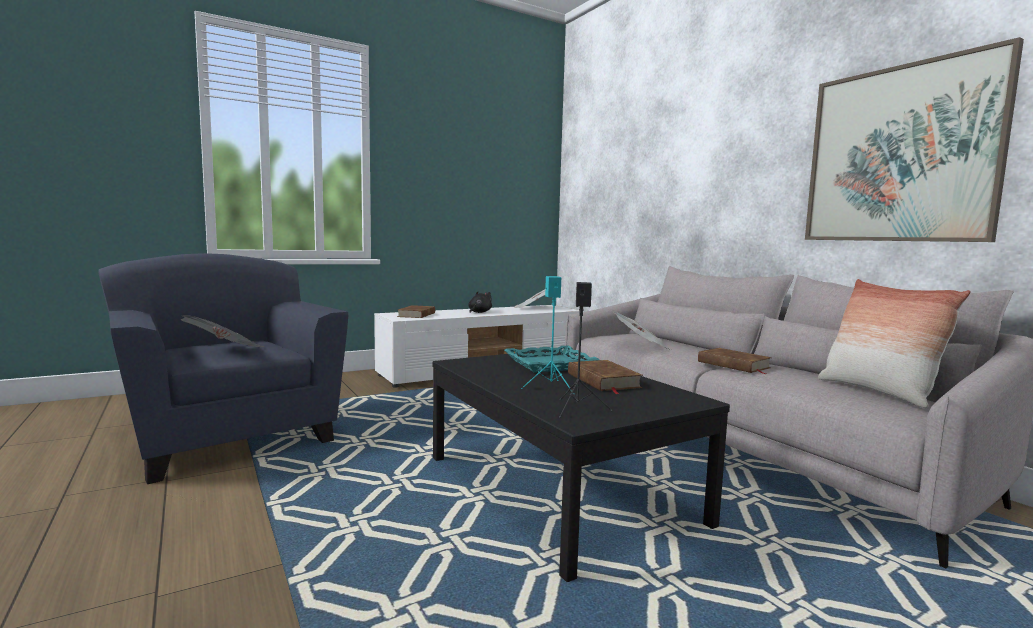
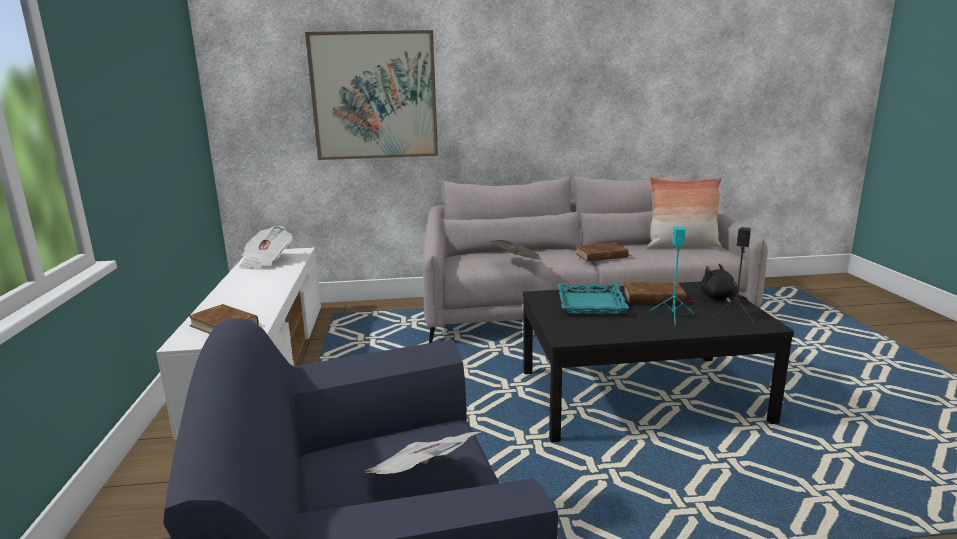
camera: 65 degrees left, 10 degrees up
(479, 312) = (256, 290): black plush toy -> black plush toy (719, 298)
(899, 154) = (622, 85): picture -> picture (374, 96)

